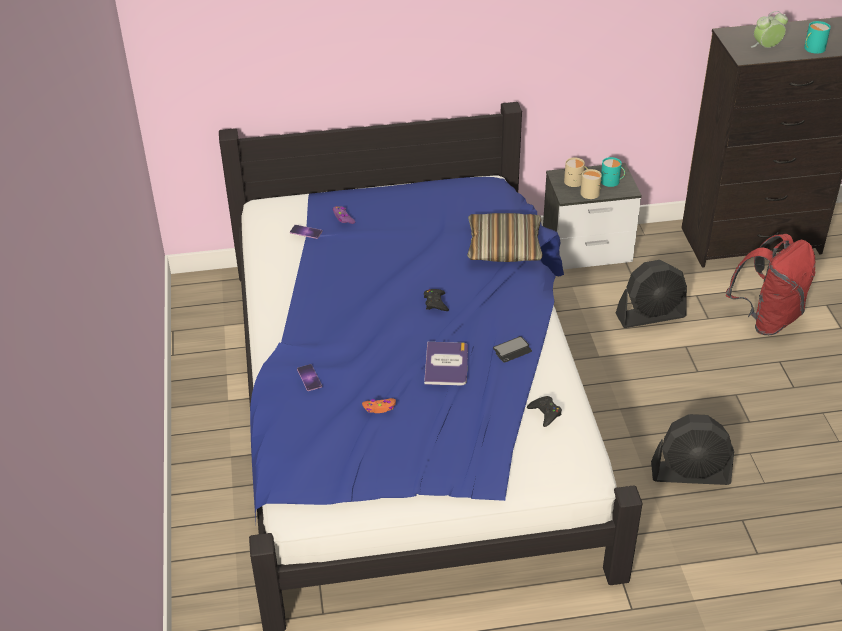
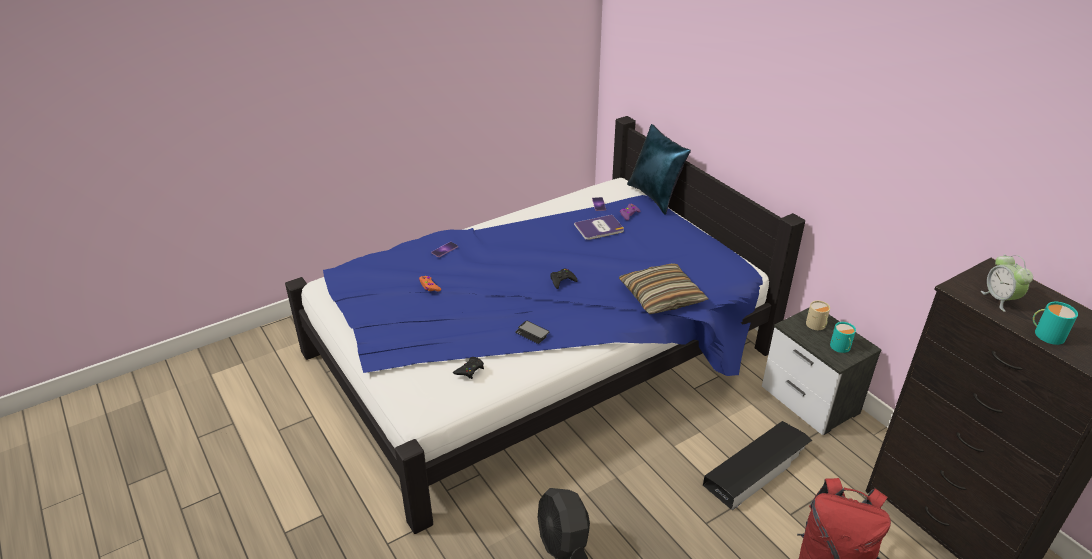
camera: 65 degrees right, 5 degrees down
(320, 189) = (655, 196): none -> blue pillow
(446, 364) = (493, 303): book -> book (599, 228)
(590, 192) = (810, 338): beige mug -> none
(651, 316) = (757, 468): black fan -> black storage box
(766, 48) = (1000, 299): alarm clock -> alarm clock turned 150 degrees counterclockwise

